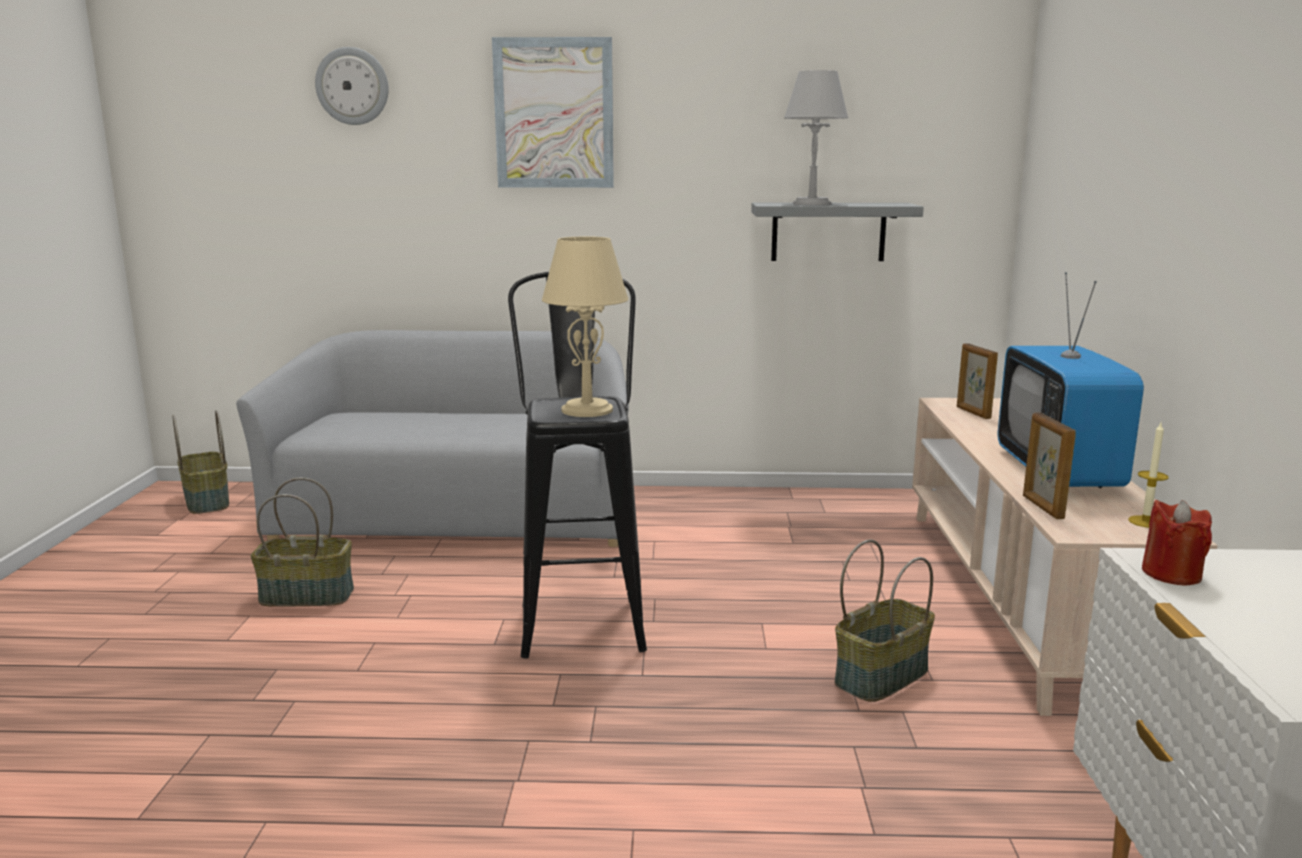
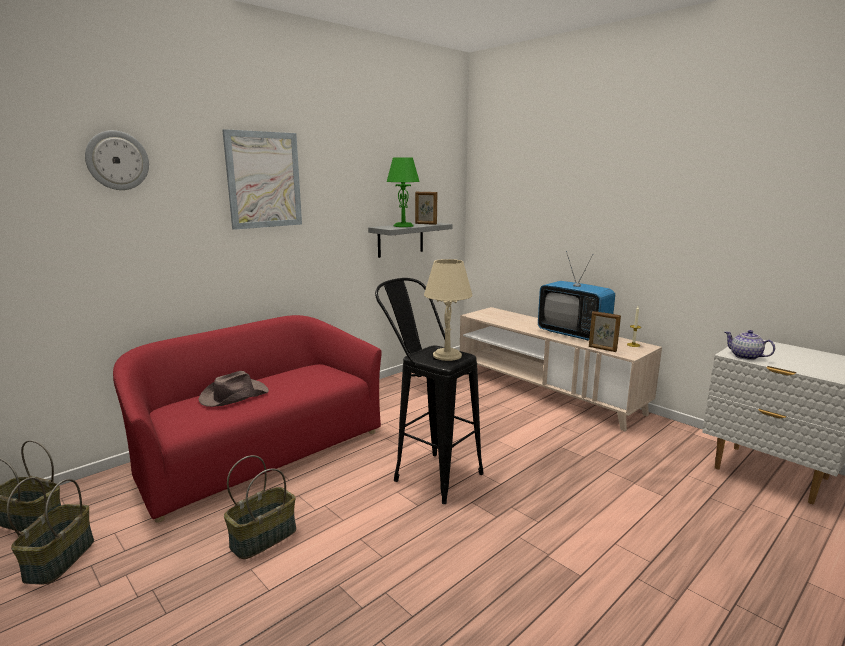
camera: 45 degrees left, 0 degrees up
(418, 420) = (233, 396): none -> brown hat
(459, 516) = (258, 451): grey sofa -> red sofa
(812, 203) = (403, 226): grey table lamp -> green table lamp
(880, 675) = (566, 440): basket -> basket (59, 559)
(972, 413) = (494, 317): picture frame -> picture frame (425, 224)
(1171, 574) = (746, 357): red candle -> teapot

